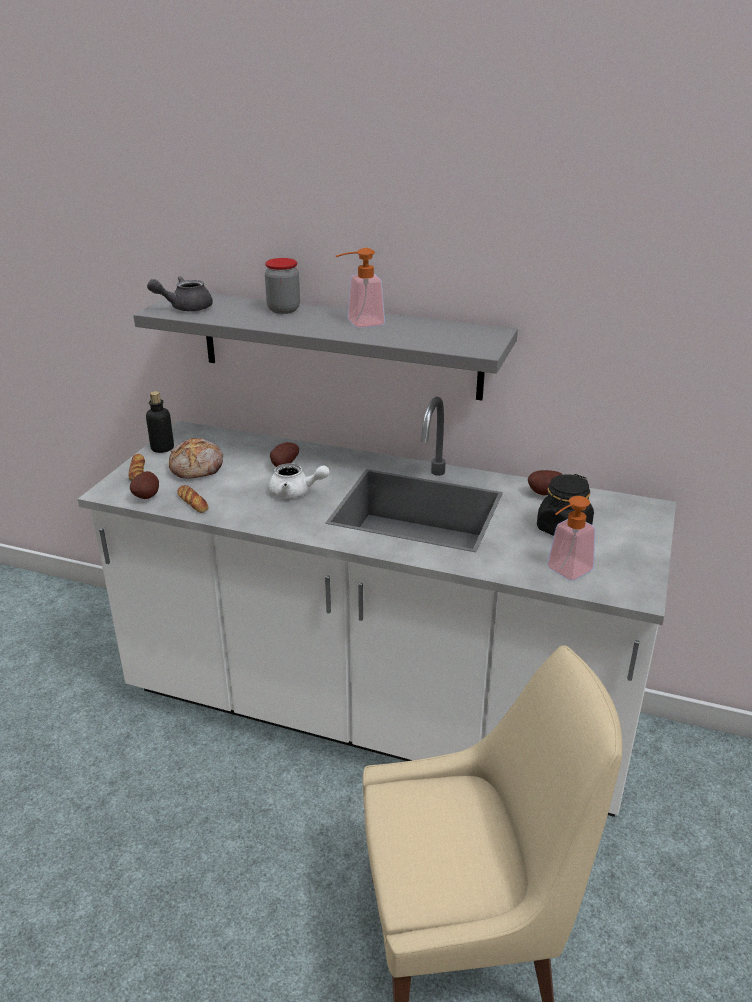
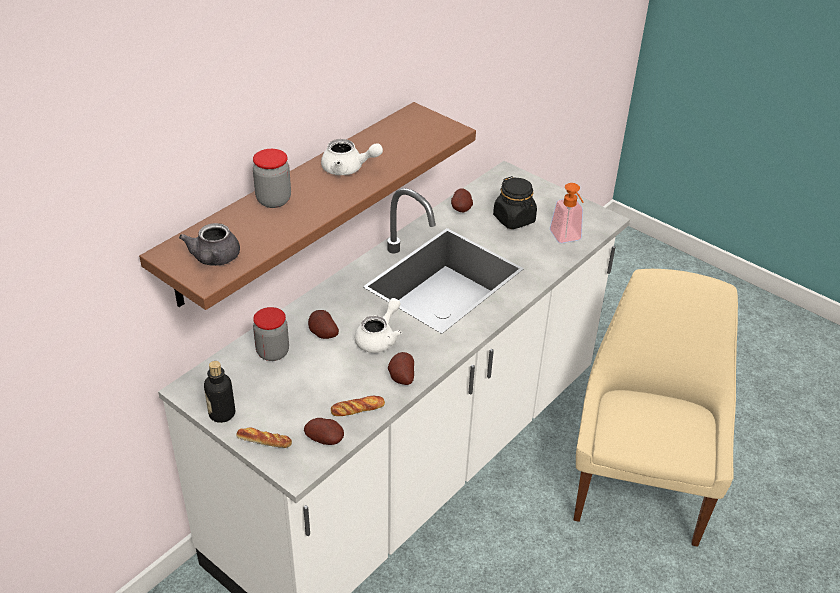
camera: 70 degrees left, 10 degrees up
(198, 467) = (287, 393): bread -> none
(245, 514) = (400, 378): none -> potato
(246, 450) = (273, 352): none -> jar
(339, 344) = (293, 202): grey shelf -> brown shelf
(359, 324) = (348, 169): soap dispenser -> white teapot

